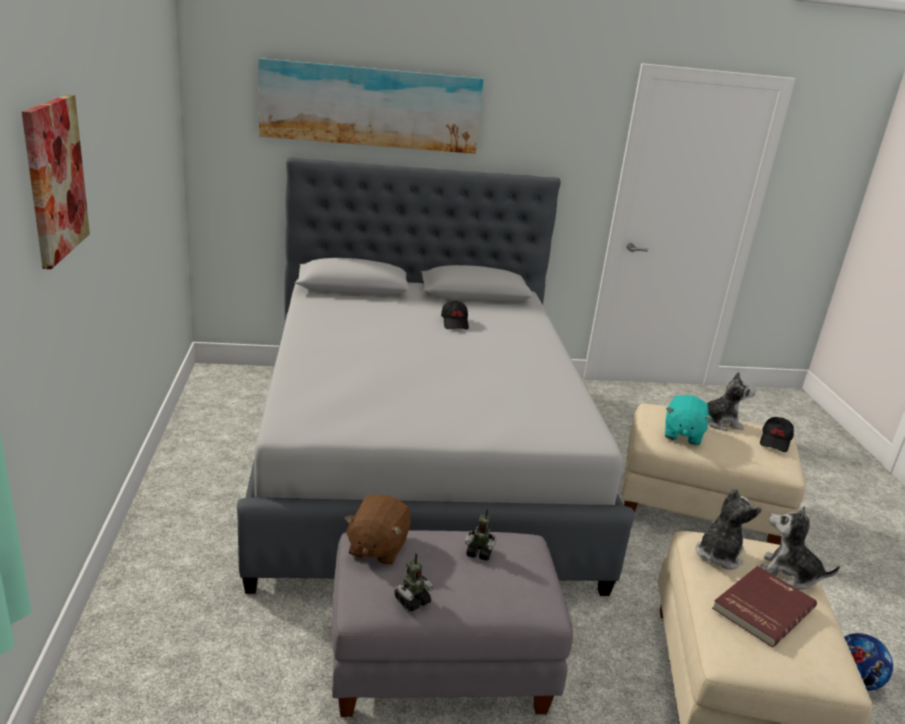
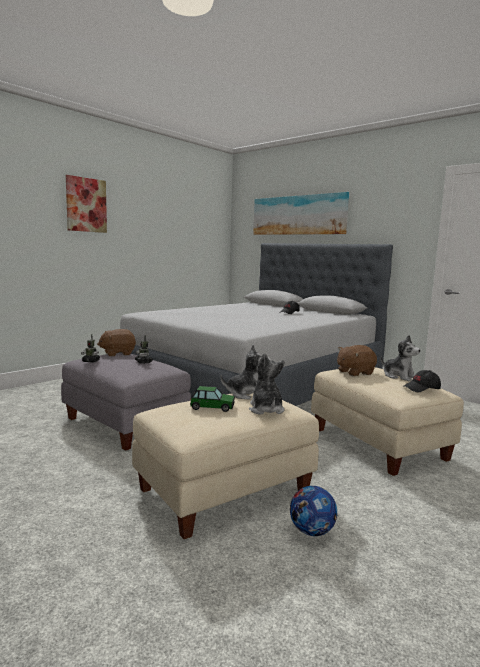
camera: 50 degrees right, 15 degrees down
(682, 434) = (354, 372): turquoise plush toy -> brown plush toy
(761, 607) = (212, 407): red book -> toy car

